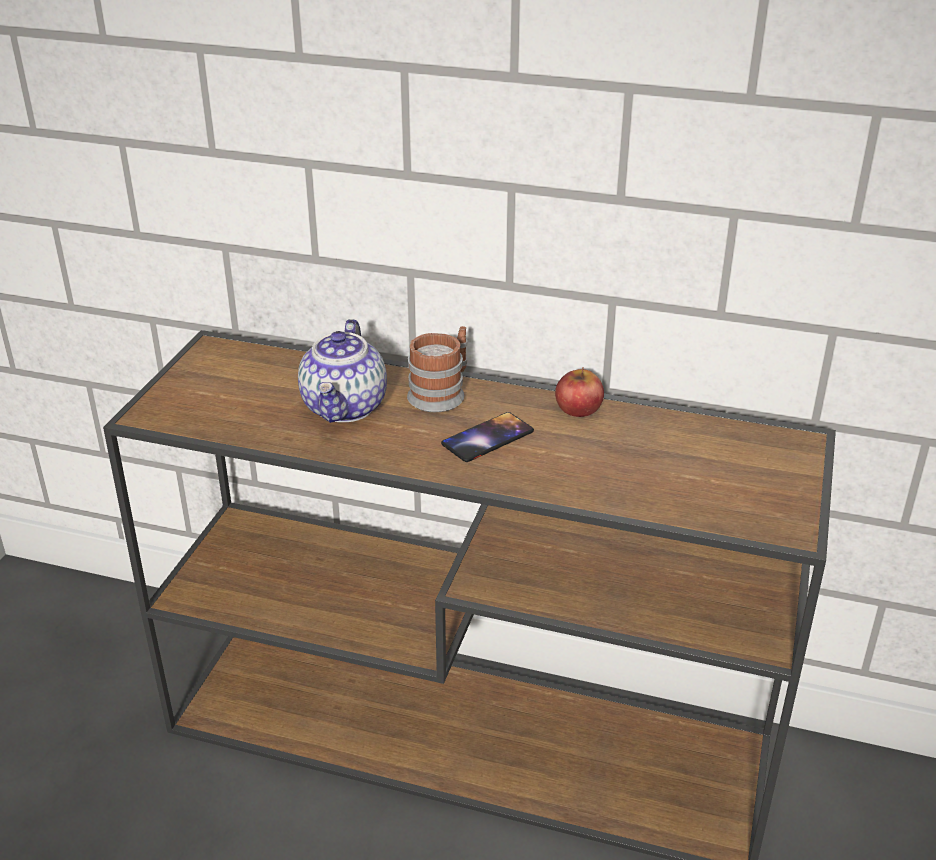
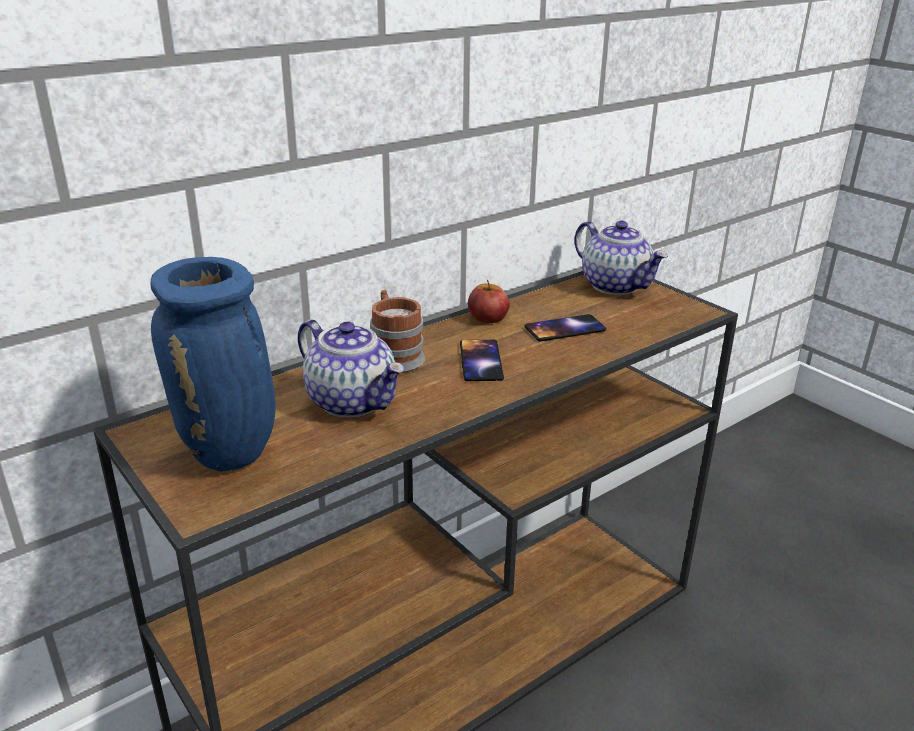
camera: 55 degrees left, 5 degrees down
(222, 392) = (230, 453): none -> blue vase
(616, 459) = (565, 329): none -> phone
(768, 454) = (616, 285): none -> teapot

